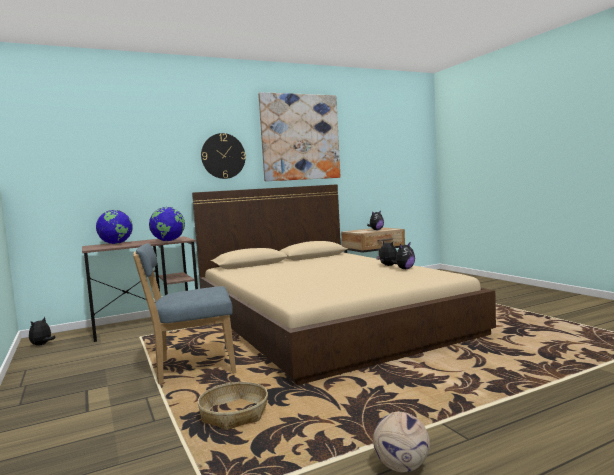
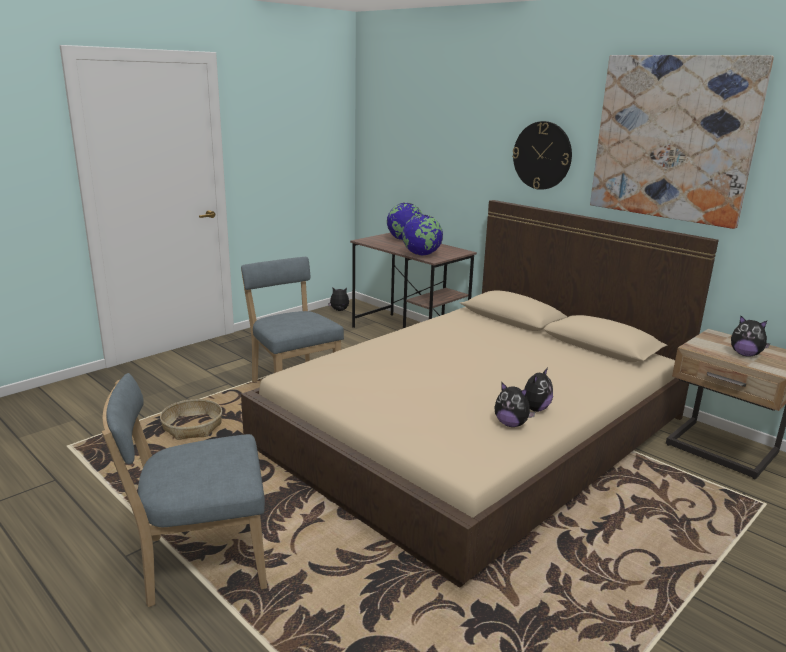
camera: 70 degrees right, 15 degrees up
(401, 467) = (87, 518): football -> none
(475, 404) = (199, 563): none -> blue chair

